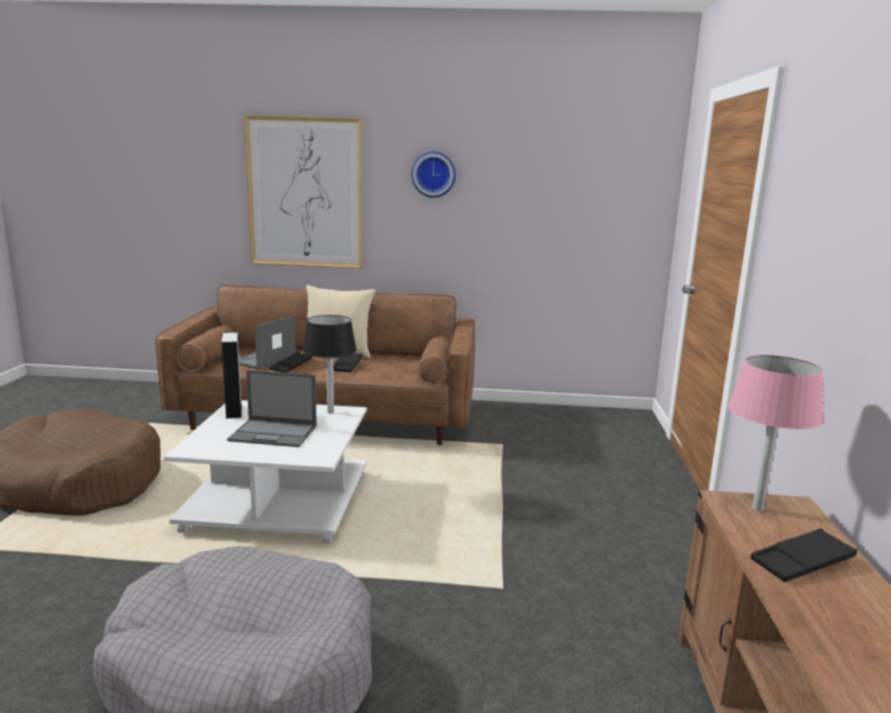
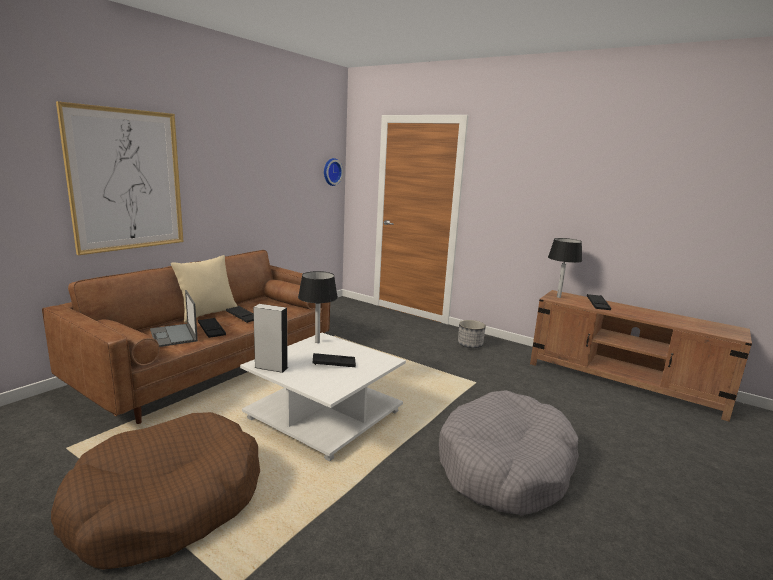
camera: 60 degrees left, 0 degrees up
(274, 433) = (334, 363): laptop -> black tray
(433, 174) = (227, 161): wall clock -> wall clock (331, 172)
(655, 551) = (470, 345): none -> planter
(758, 508) = (558, 297): pink table lamp -> black table lamp

